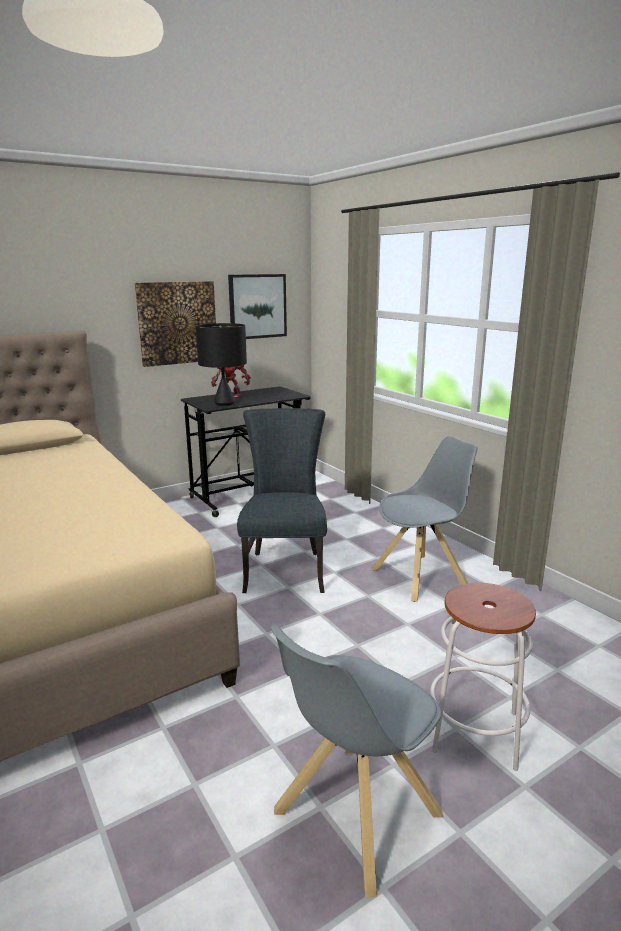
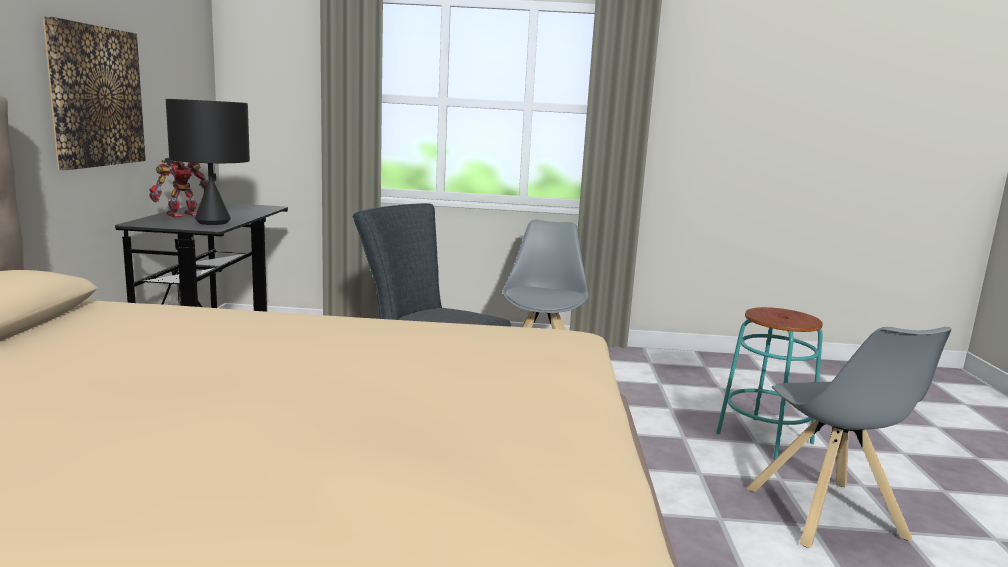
camera: 55 degrees left, 5 degrees down
(257, 306) = (173, 81): picture -> none
(475, 731) = (764, 438): white stool -> turquoise stool

